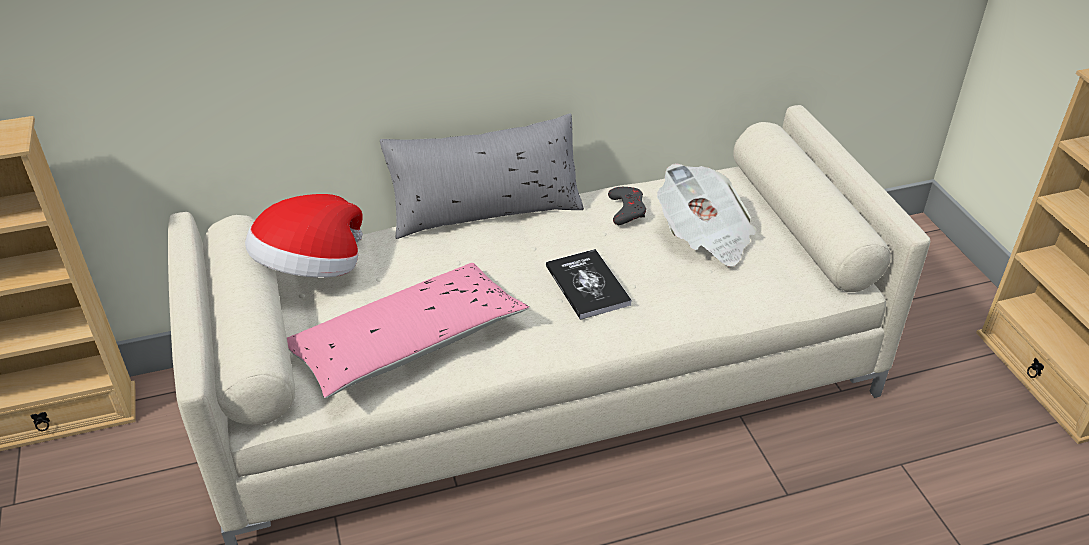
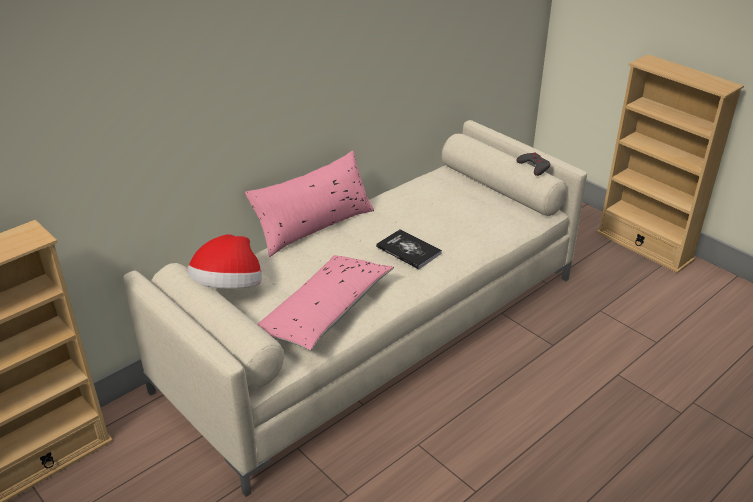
camera: 25 degrees left, 5 degrees down
(486, 210) = (314, 226): grey pillow -> pink pillow
(626, 209) = (399, 204): grey game controller -> grey game controller (534, 166)
(705, 236) = (454, 206): newspaper -> none

